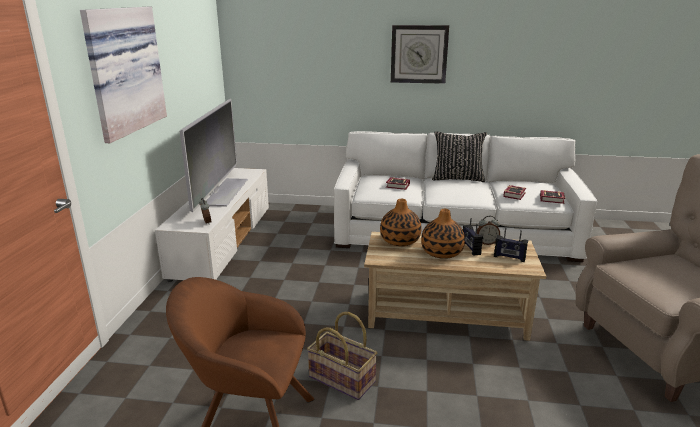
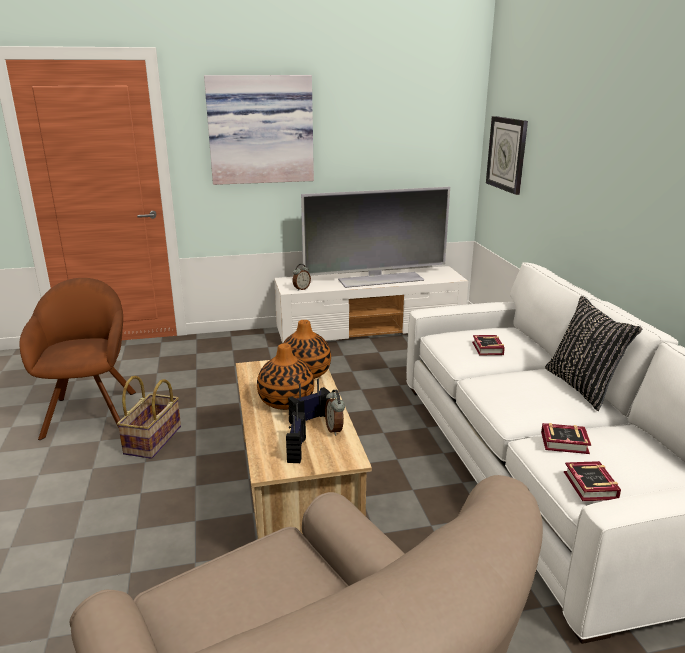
camera: 70 degrees right, 0 degrees up
(419, 54) = (634, 165): wall clock -> wall clock (507, 154)

